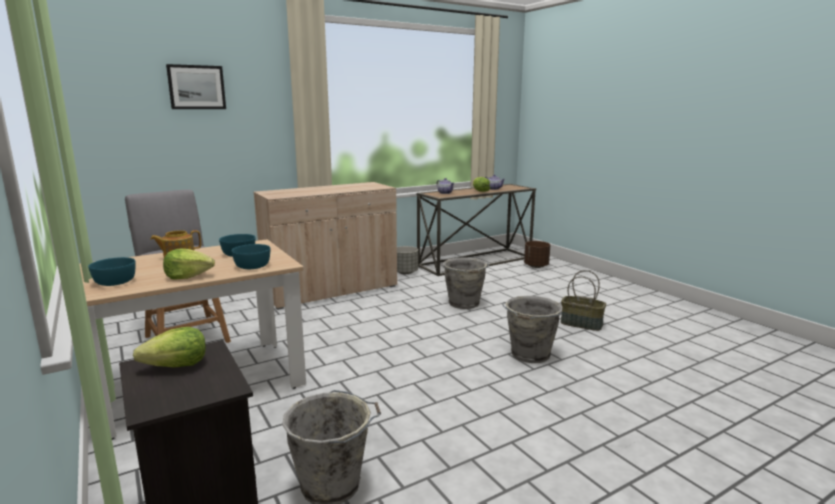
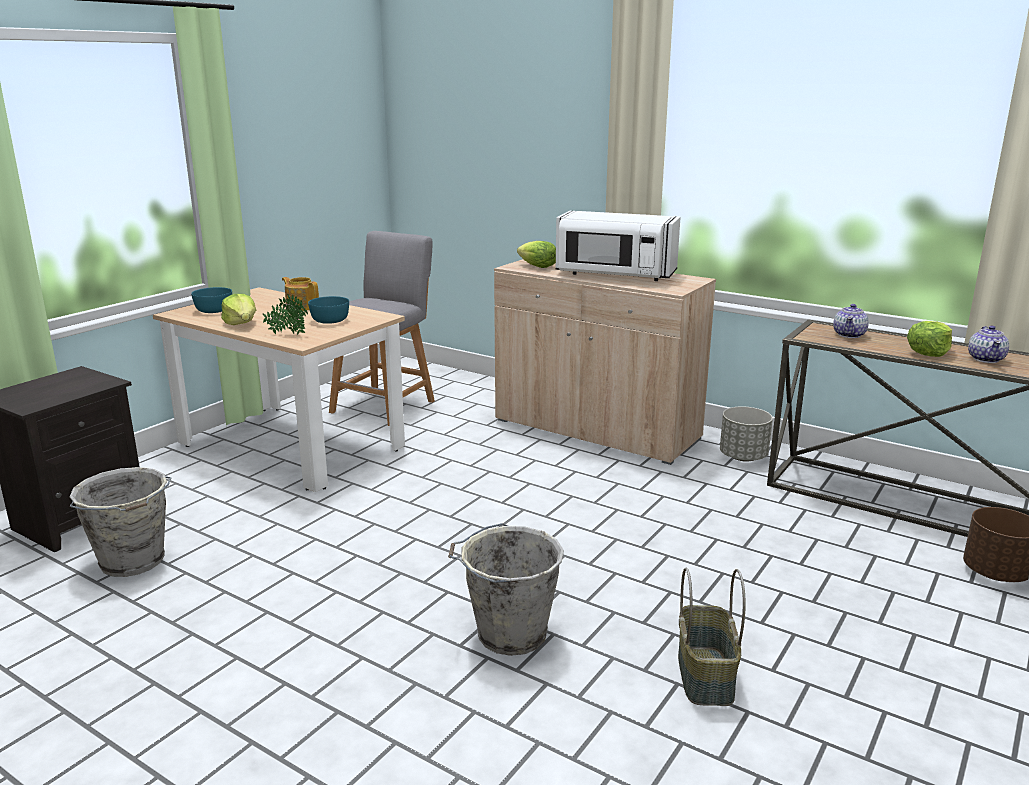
camera: 65 degrees right, 5 degrees up
(177, 366) = (73, 382): lettuce -> lettuce (537, 266)
(196, 87) = (508, 105): picture -> none
(252, 266) = (287, 334): turquoise bowl -> potted plant
(335, 188) = (614, 275): none -> white microwave
(464, 304) = (664, 535): grey bucket -> none

